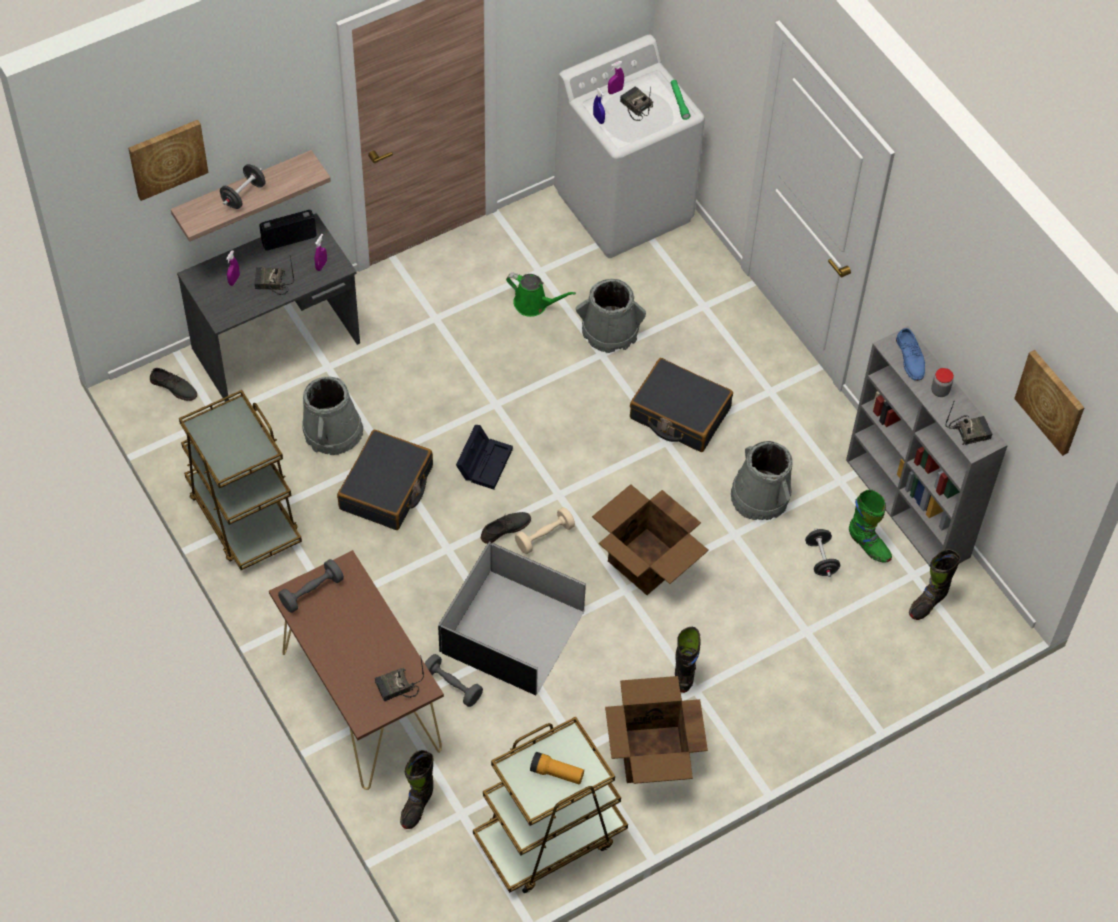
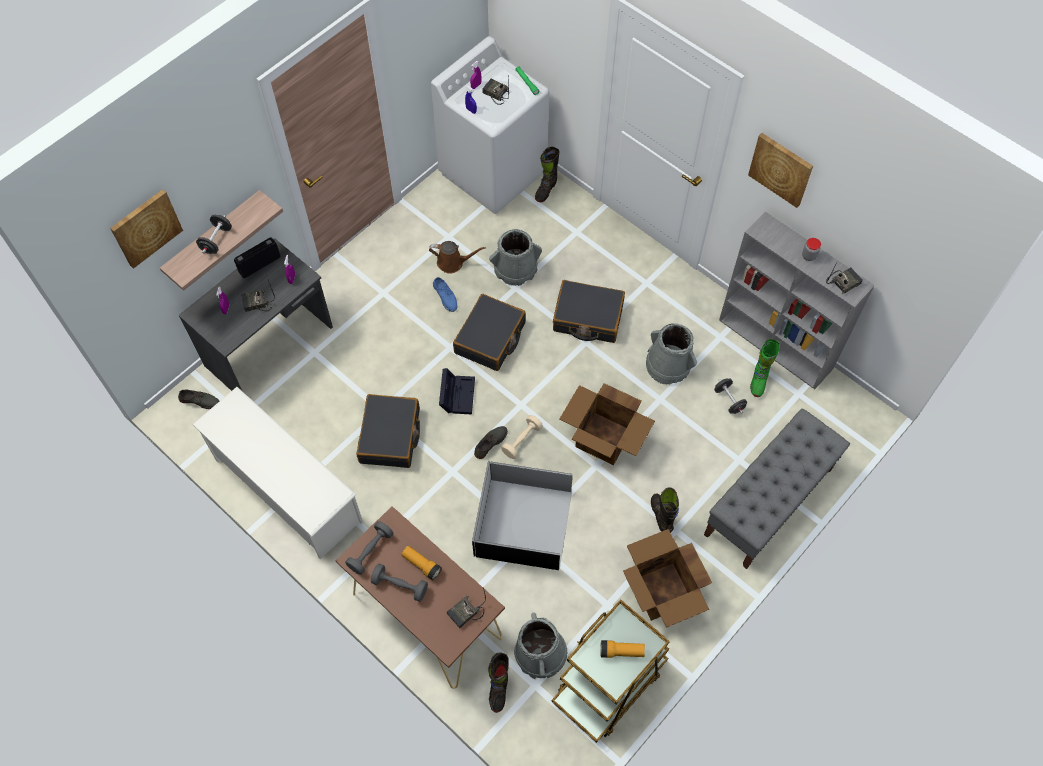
camera: 15 degrees left, 5 degrees up
(244, 516) = (287, 490): brown cart -> white shoe rack
(332, 431) = (334, 402): grey bucket -> grey bucket (540, 653)
(364, 622) = (421, 565): none -> flashlight
(452, 685) = (492, 581): grey dumbbell -> grey dumbbell (400, 586)
(534, 304) = (453, 263): green watering can -> brown watering can
(548, 407) = (490, 338): none -> black suitcase
(824, 690) = (768, 502): none -> grey bench
(868, 546) = (758, 380): green boot -> green boot turned 75 degrees clockwise
(910, 358) = (777, 236): blue shoe -> blue shoe (445, 296)
(928, 602) = (816, 412): black boot -> black boot (546, 190)
(1051, 401) = (924, 245): picture -> picture (781, 169)

